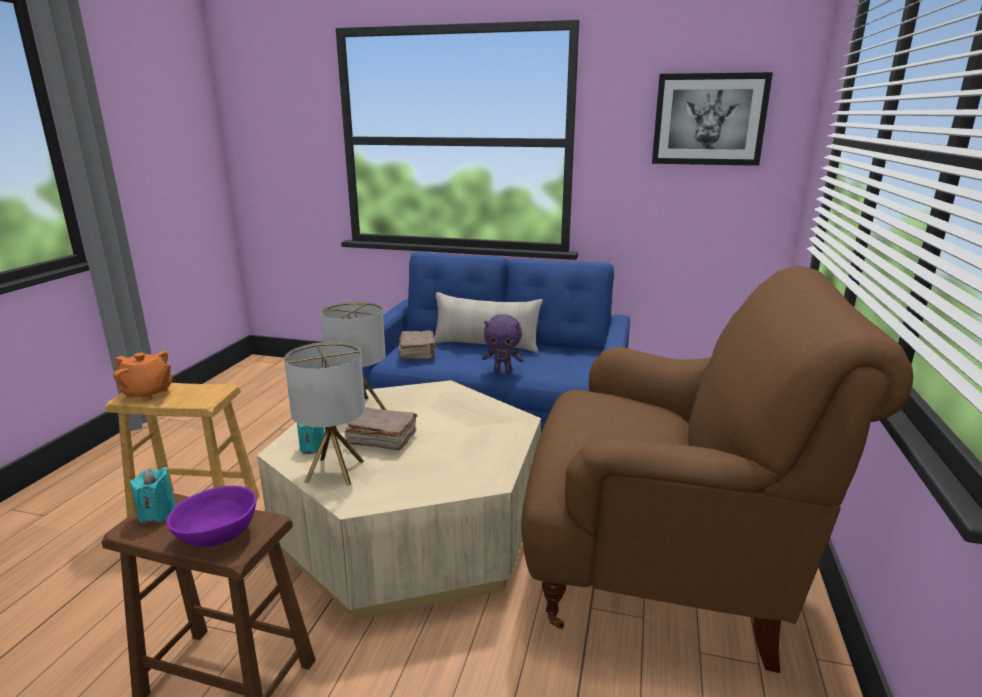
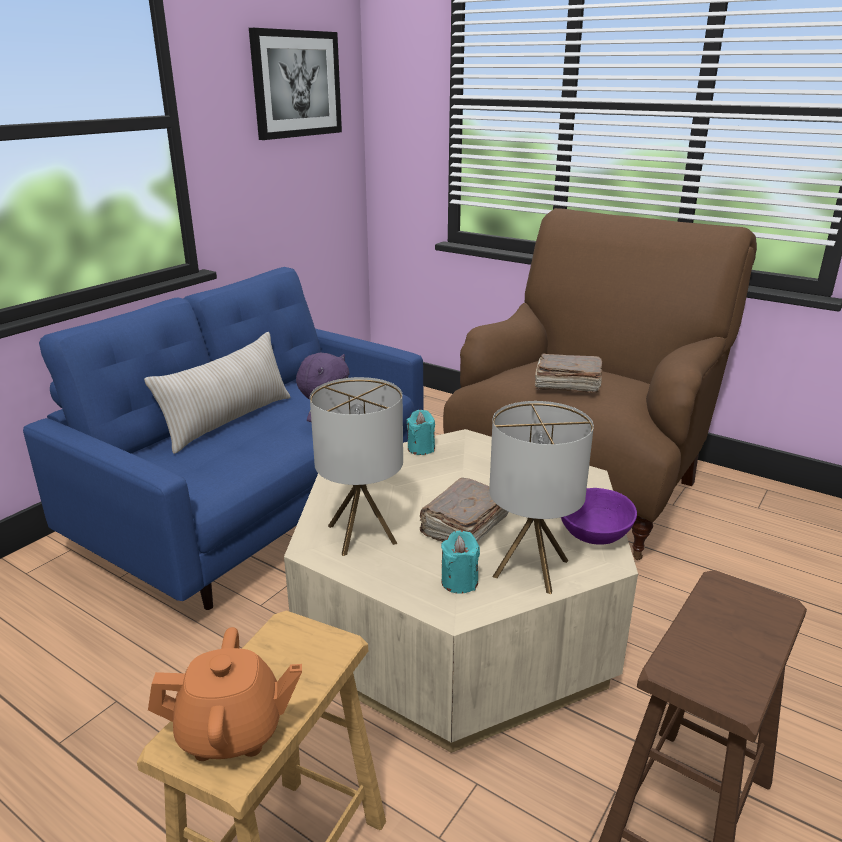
camera: 70 degrees left, 5 degrees up
(147, 393) = (232, 732): orange teapot -> orange teapot turned 45 degrees clockwise
(157, 514) = (702, 674): turquoise candle -> turquoise candle (421, 448)
(219, 535) = (749, 617): purple bowl -> purple bowl (594, 533)
(418, 353) = (202, 469): brown book -> brown book (566, 385)

